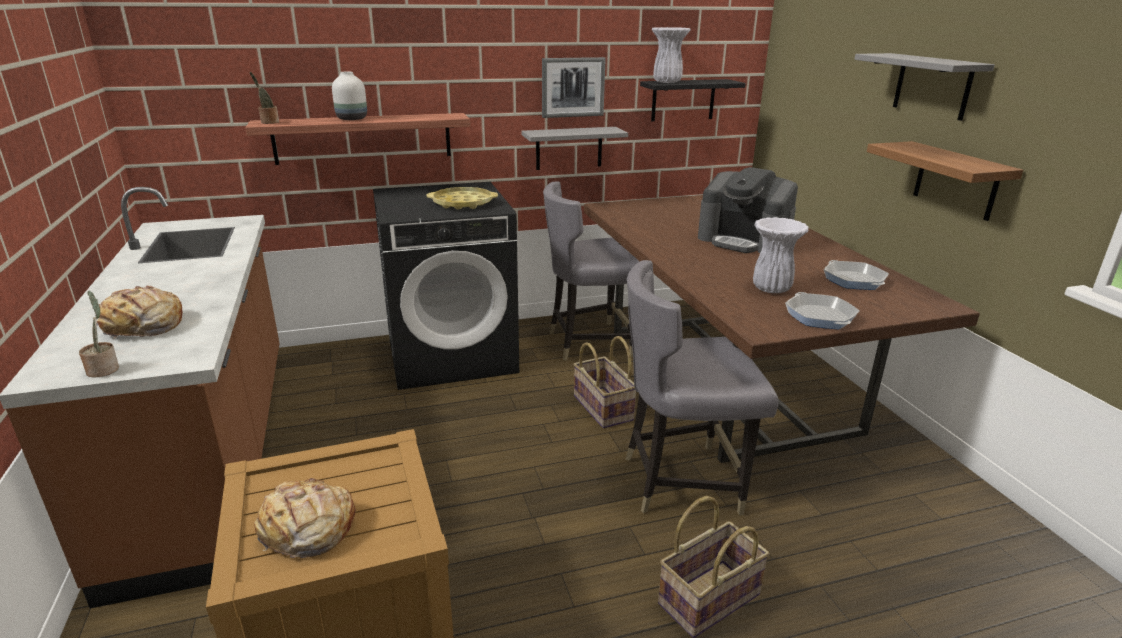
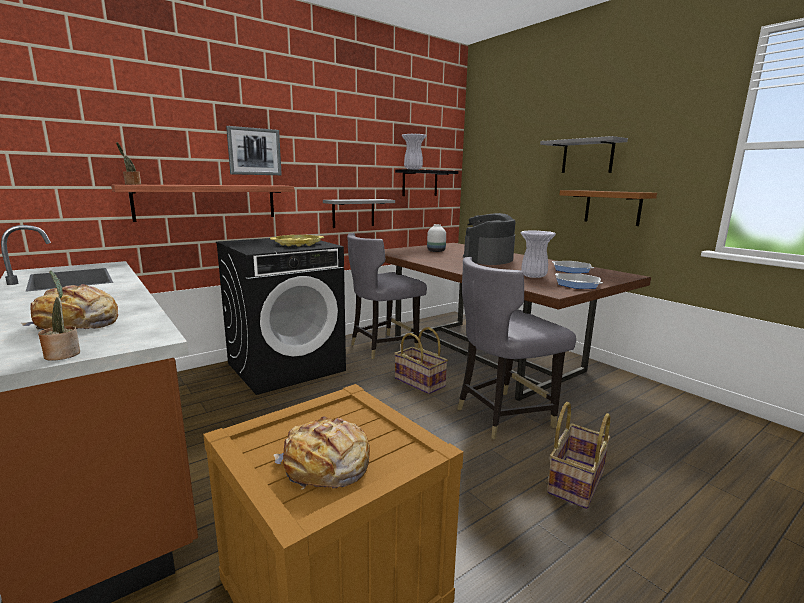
camera: 20 degrees left, 10 degrees down
(352, 119) = (202, 184): white vase -> white vase (435, 251)
(572, 87) = (354, 171): picture -> picture (254, 151)
(744, 241) = (488, 259): coffee machine -> coffee machine turned 105 degrees clockwise

